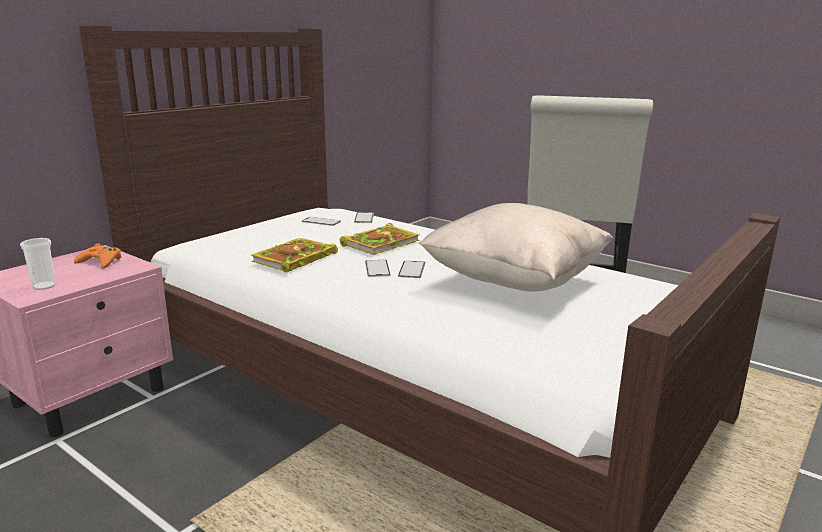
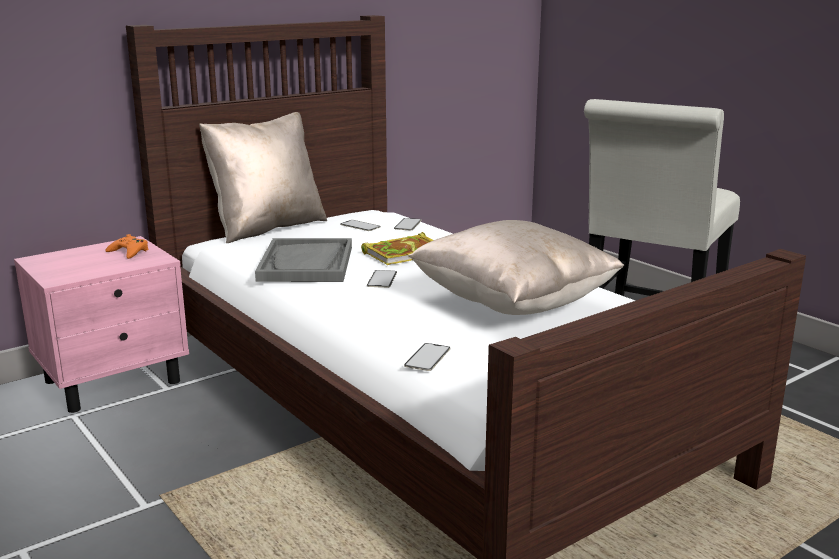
camera: 15 degrees right, 0 degrees up
(44, 286) = (72, 271): cup -> none
(230, 229) = (267, 228): none -> beige pillow
(294, 259) = (306, 264): book -> grey tray
(412, 269) = (416, 283): phone -> phone (427, 357)

